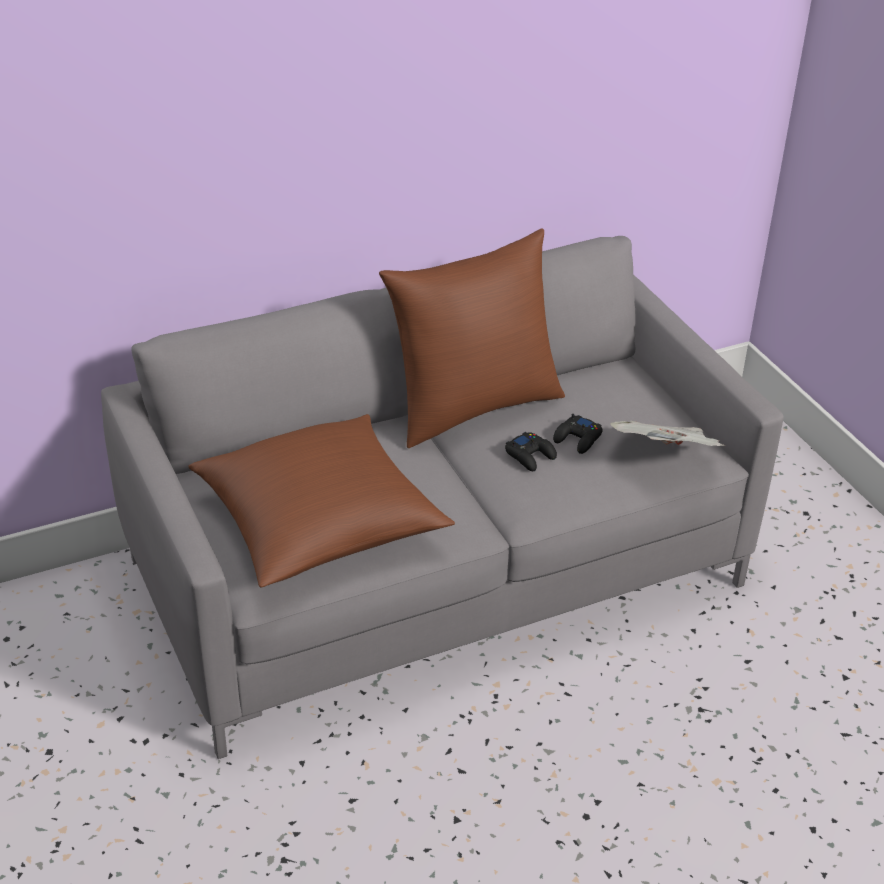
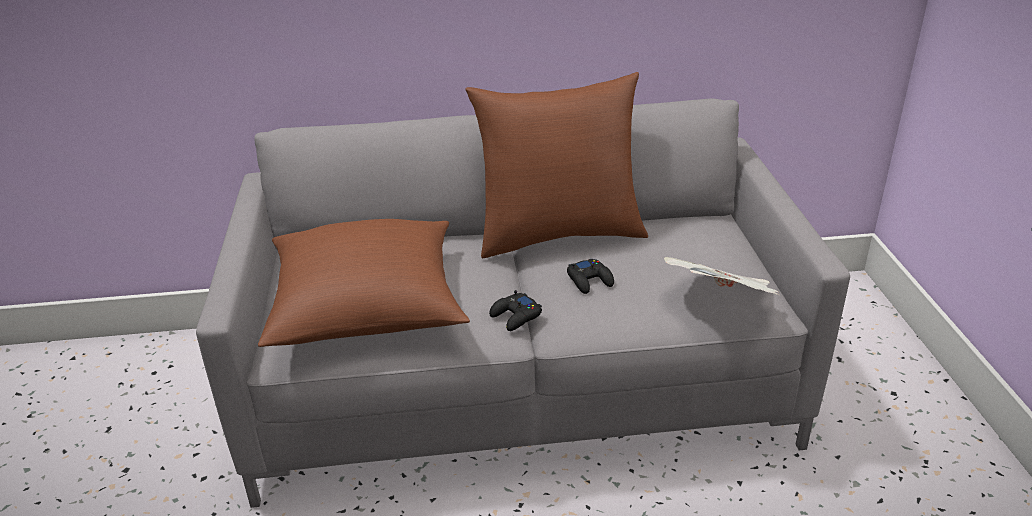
camera: 20 degrees right, 5 degrees down
(578, 439) = (642, 273): black game controller -> black game controller (515, 316)

